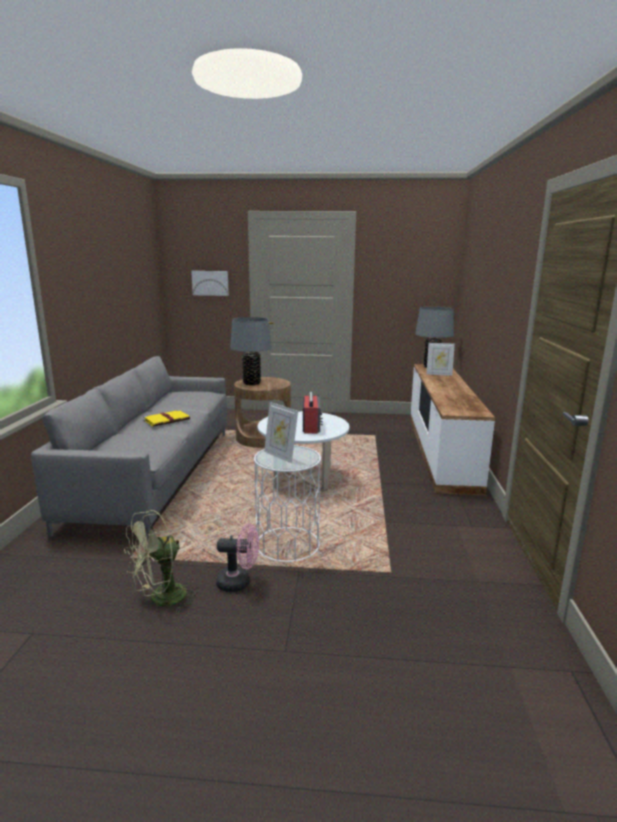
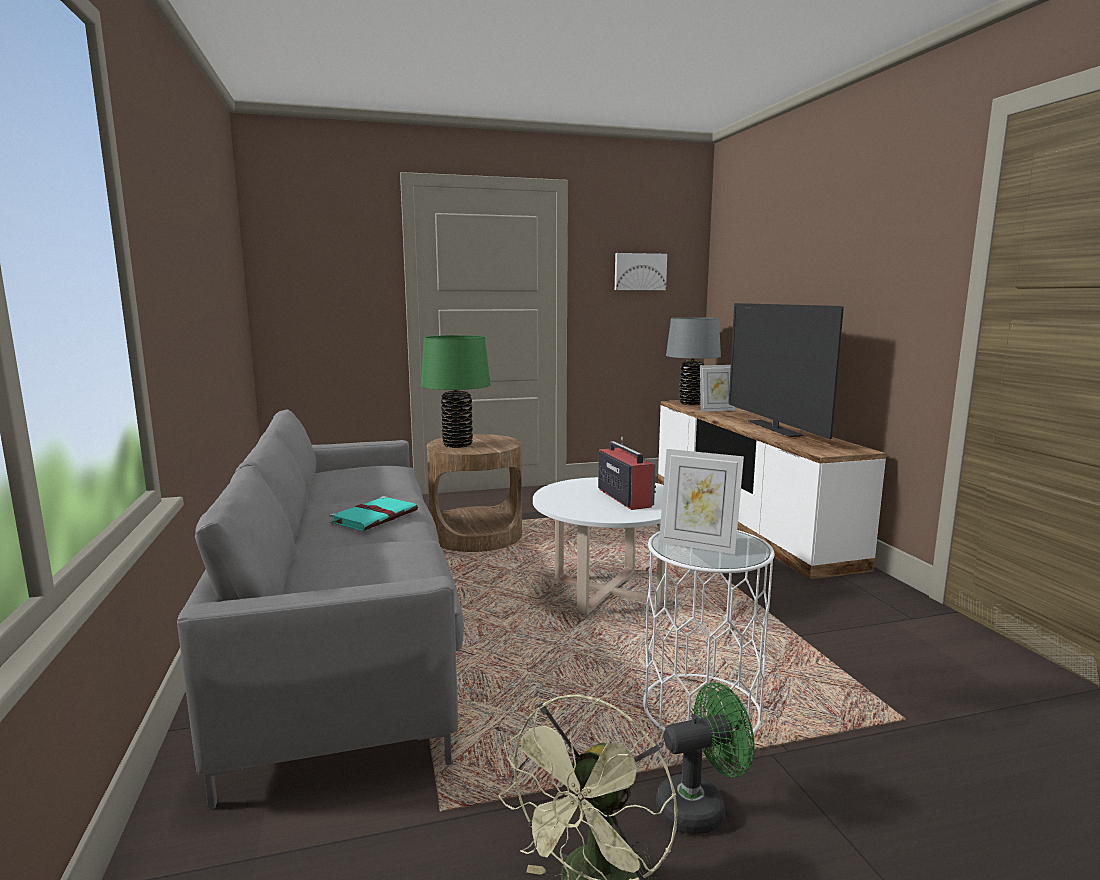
camera: 20 degrees left, 5 degrees down
(167, 420) = (375, 516): yellow book -> turquoise book
(210, 283) = (338, 289): picture -> picture (639, 271)
(239, 582) = (700, 807): pink fan -> green fan
(252, 383) = (457, 444): grey table lamp -> green table lamp
(452, 392) = (774, 428): none -> television

